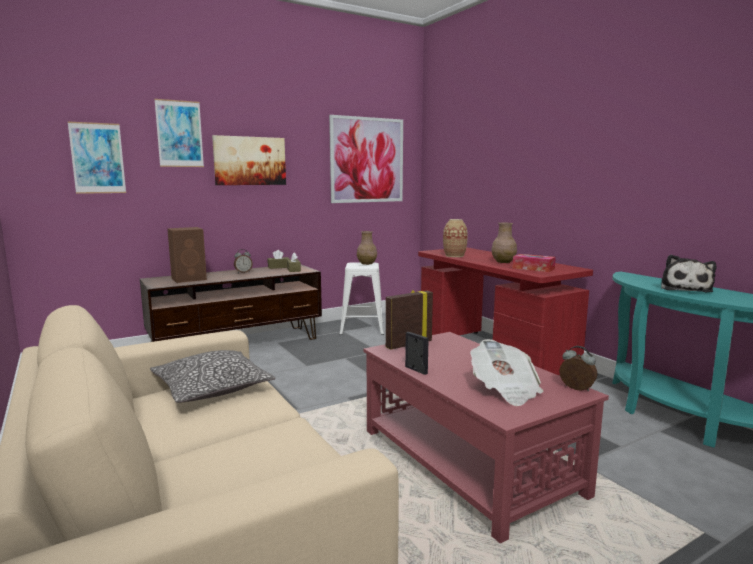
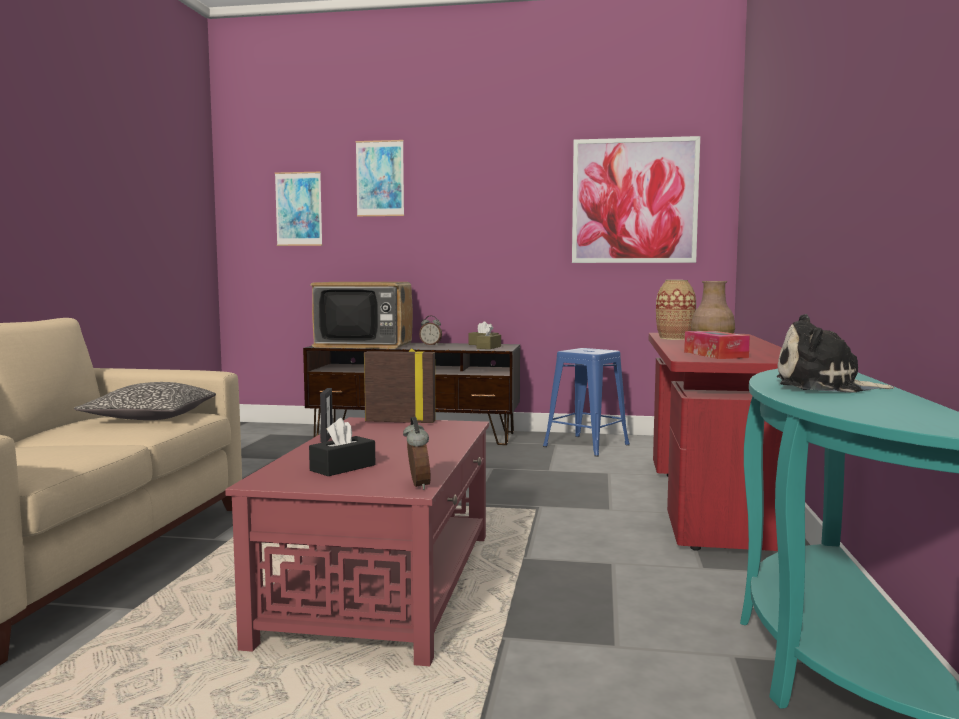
camera: 40 degrees right, 5 degrees down
(190, 279) = (363, 345): brown speaker -> television
(250, 161) = (460, 207): picture -> none
(362, 328) = (586, 446): white stool -> blue stool
(367, 263) = (599, 350): brown vase -> none
(505, 390) = (343, 468): newspaper -> black tissue box
(685, 289) = (824, 386): plush toy -> plush toy turned 45 degrees clockwise

